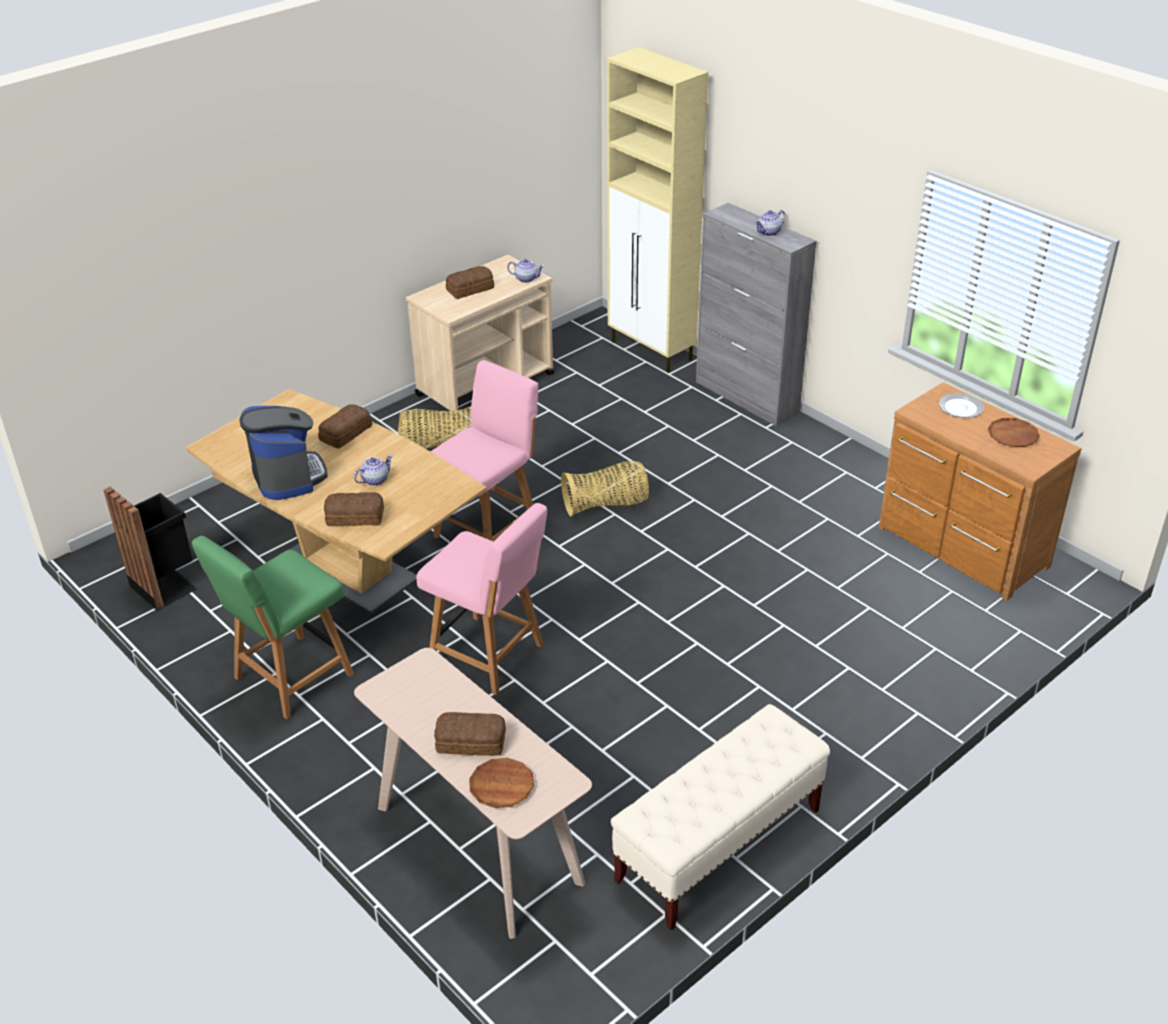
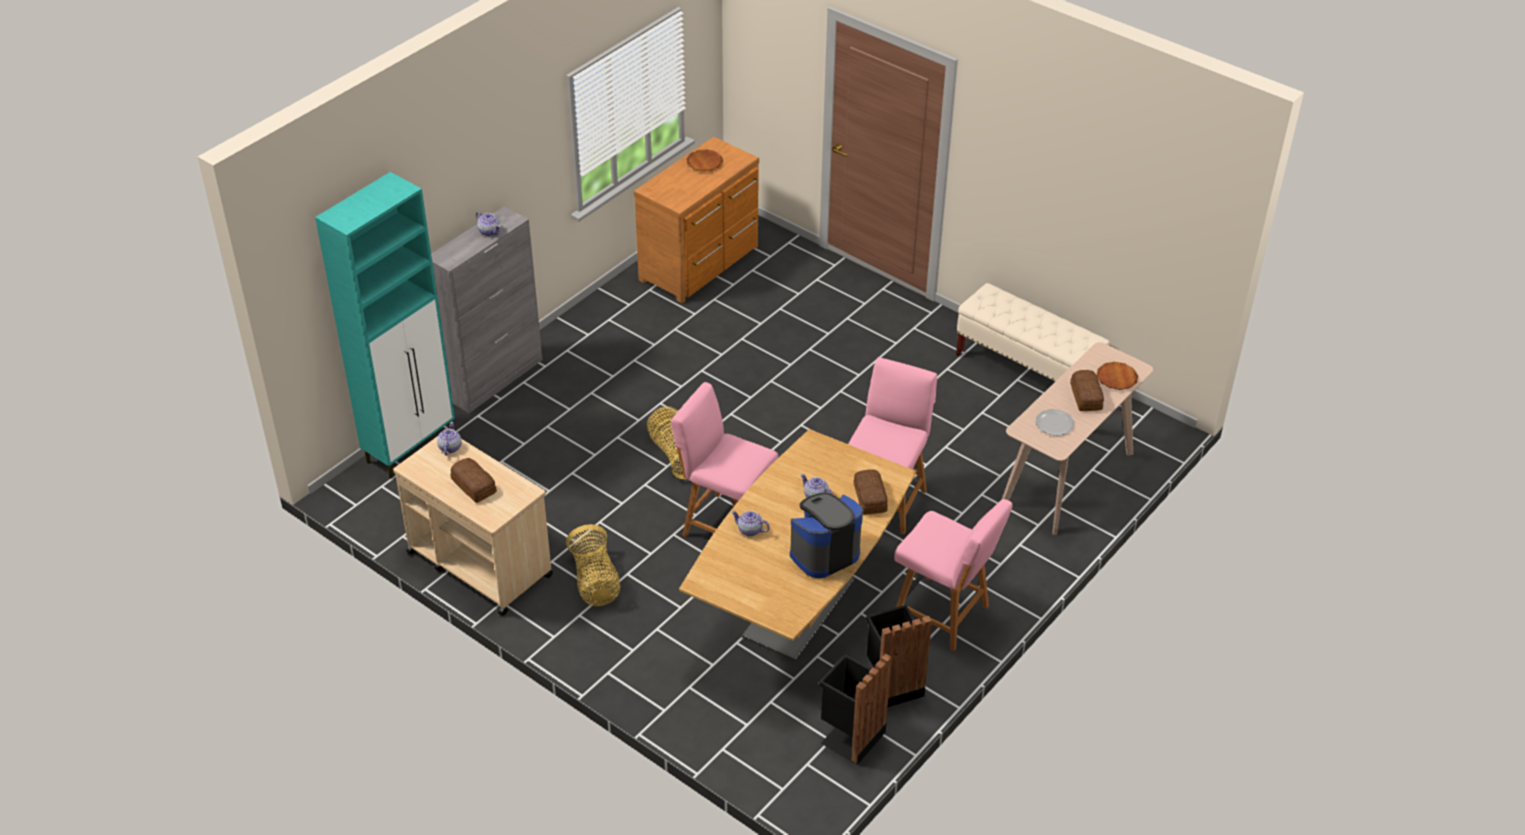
camera: 100 degrees left, 5 degrees up
(213, 623) = (891, 685): none -> black trash can
(290, 678) = (944, 615): green chair -> pink chair
(344, 433) = (749, 530): bread -> teapot
(652, 351) = (411, 447): beige cabinet -> turquoise cabinet
(960, 407) = (670, 184): plate -> plate (1054, 424)

